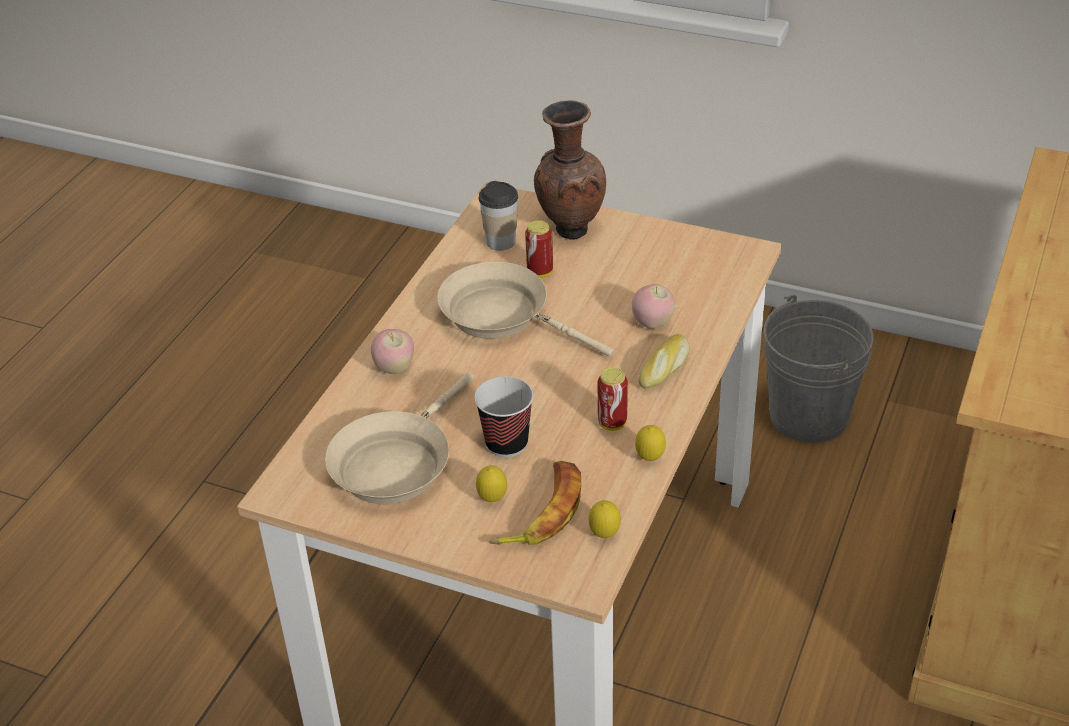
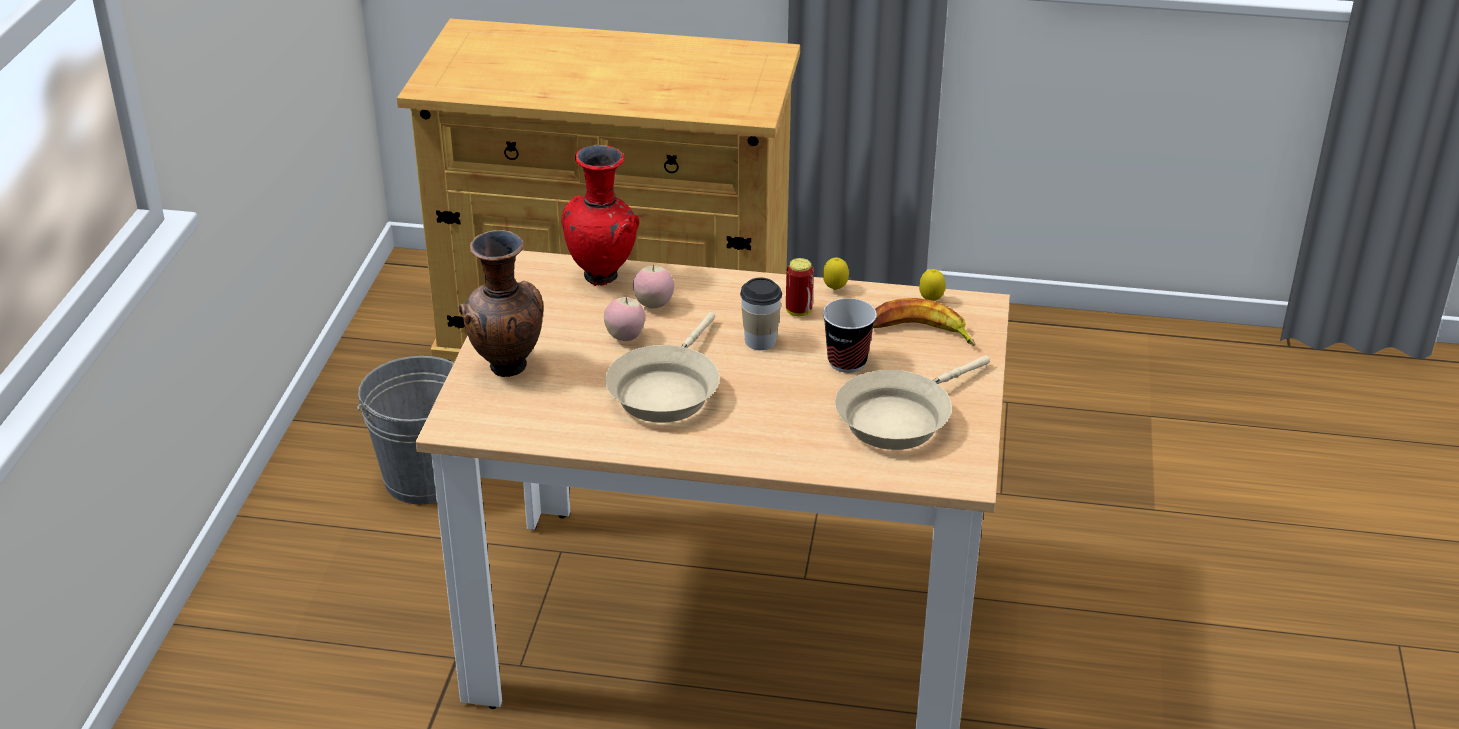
camera: 105 degrees left, 5 degrees down
(394, 368) = (768, 444): apple -> apple (625, 337)
(396, 463) = (899, 418): beige frying pan -> beige frying pan turned 120 degrees clockwise
(492, 500) = (918, 359): lemon -> none
(501, 241) = (536, 411): cup -> cup (760, 341)
(540, 272) = (587, 378): can -> none
(665, 368) = (716, 292): bread -> none
(713, 296) = (603, 277): none -> red vase

